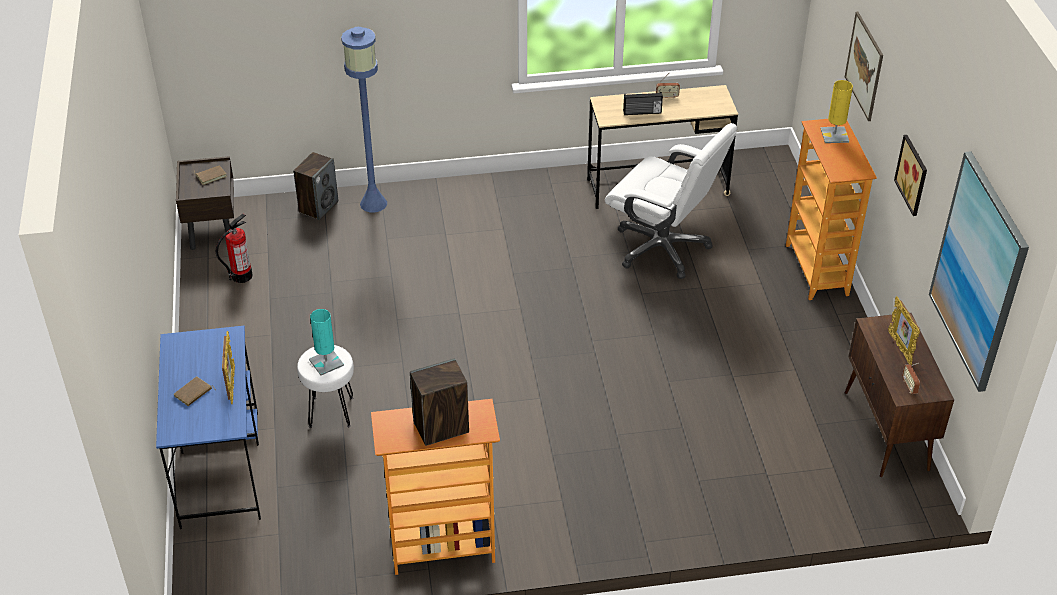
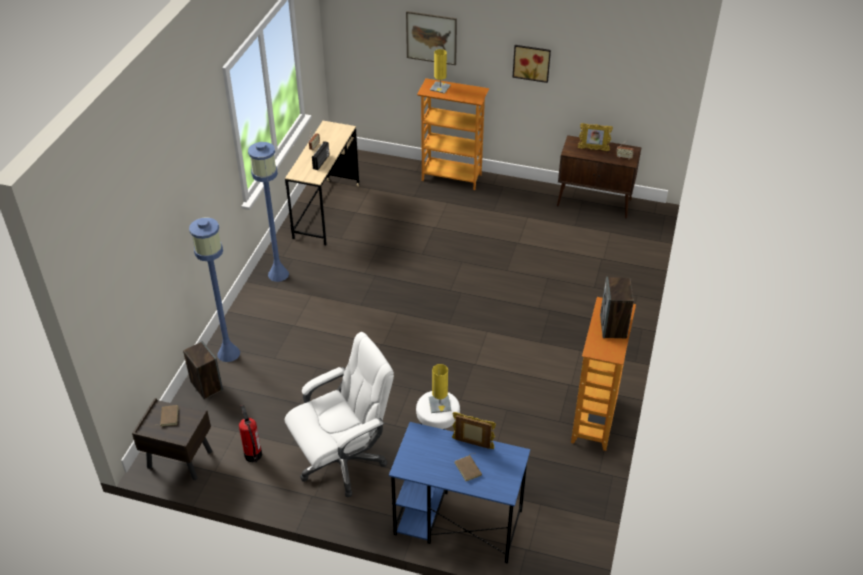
camera: 65 degrees left, 0 degrees up
(326, 362) = (439, 404): turquoise table lamp -> yellow table lamp
(519, 191) = (278, 274): none -> blue floor lamp
(663, 248) = (387, 230): white office chair -> white office chair (343, 461)
(978, 272) = (636, 68): picture -> none

